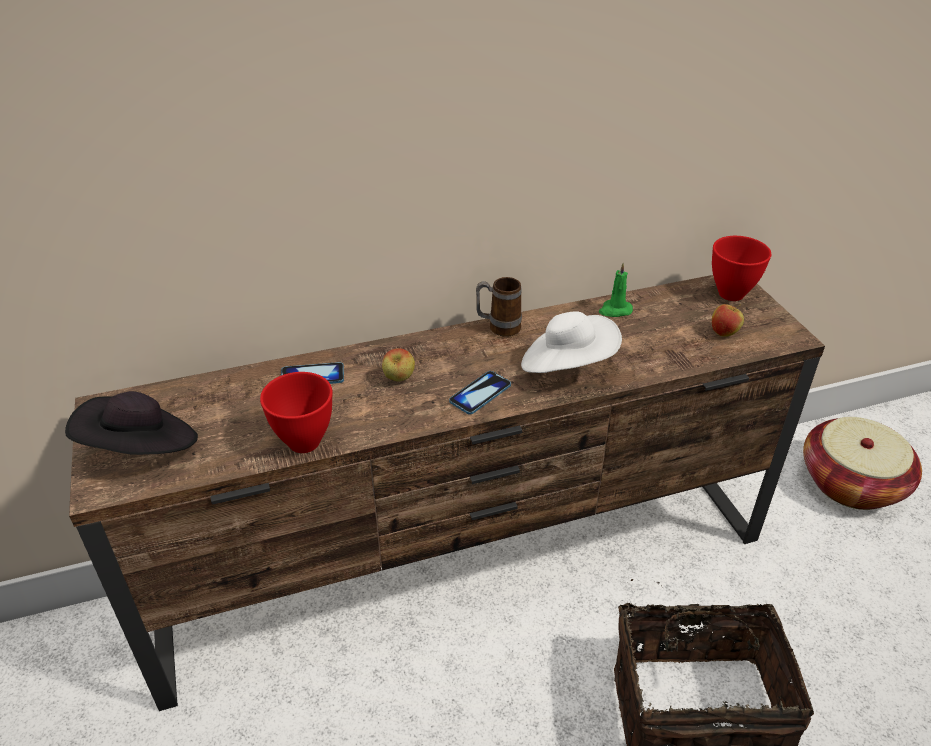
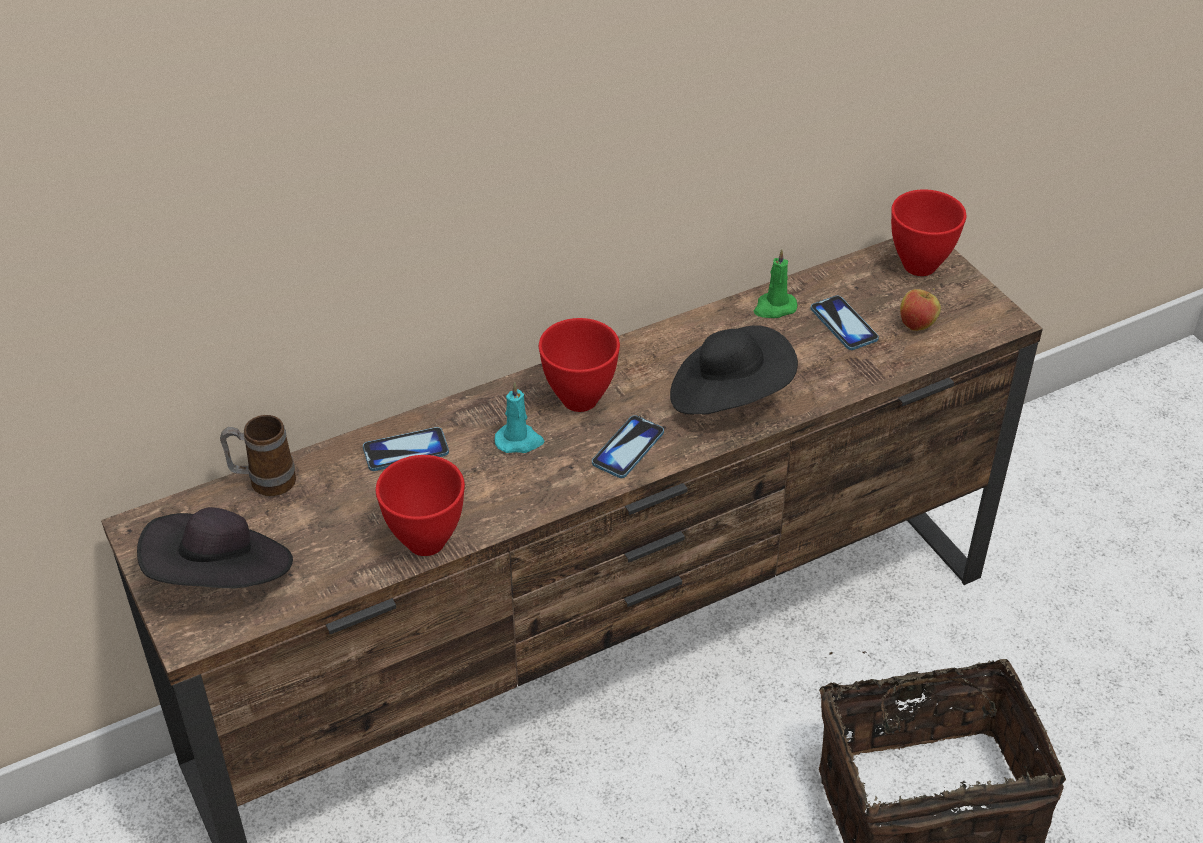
camera: 10 degrees left, 5 degrees up
(399, 379) = (519, 441): apple -> turquoise candle
(453, 357) = (581, 401): none -> red bowl
(498, 327) = (628, 351): mug -> mug (263, 482)
(567, 366) = (729, 396): white hat -> black hat
(666, 327) = (843, 324): none -> phone
(851, 483) = (1095, 482): basket -> none

